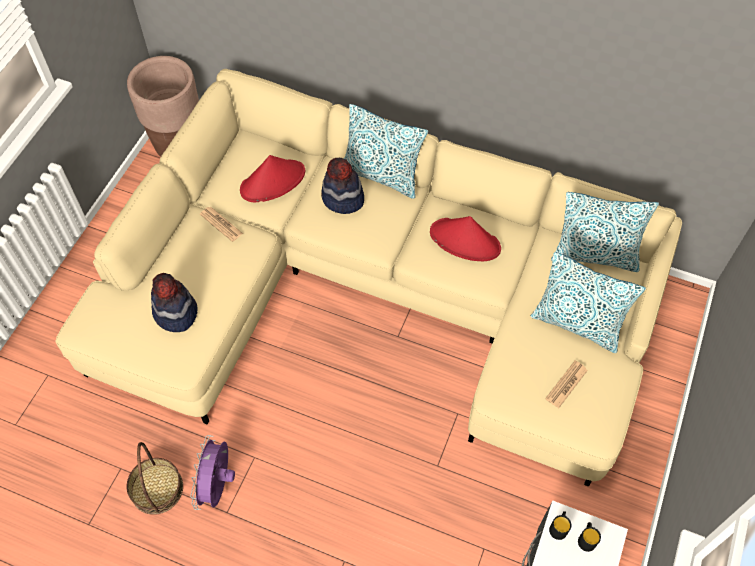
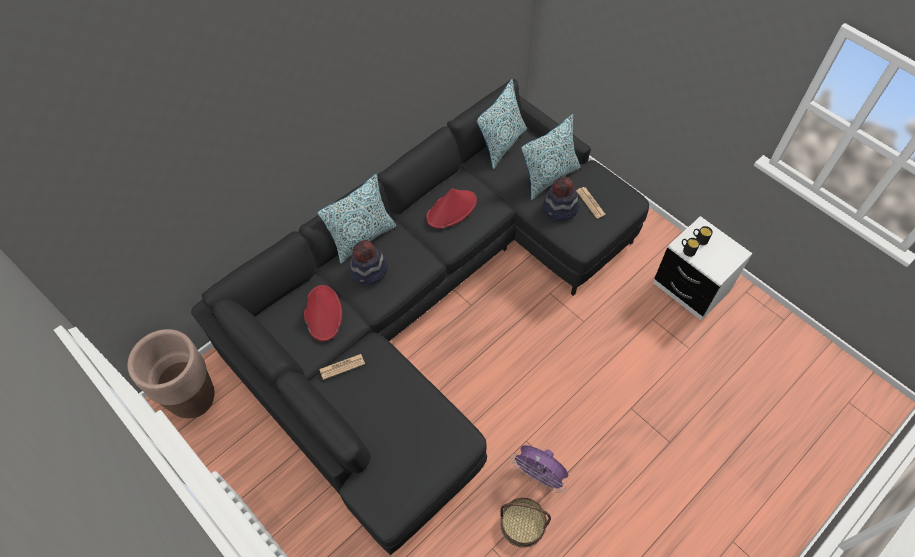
camera: 65 degrees left, 0 degrees up
(175, 313) = (412, 430): hat -> hat (560, 209)
(375, 293) = (426, 305): beige sofa -> black sofa

